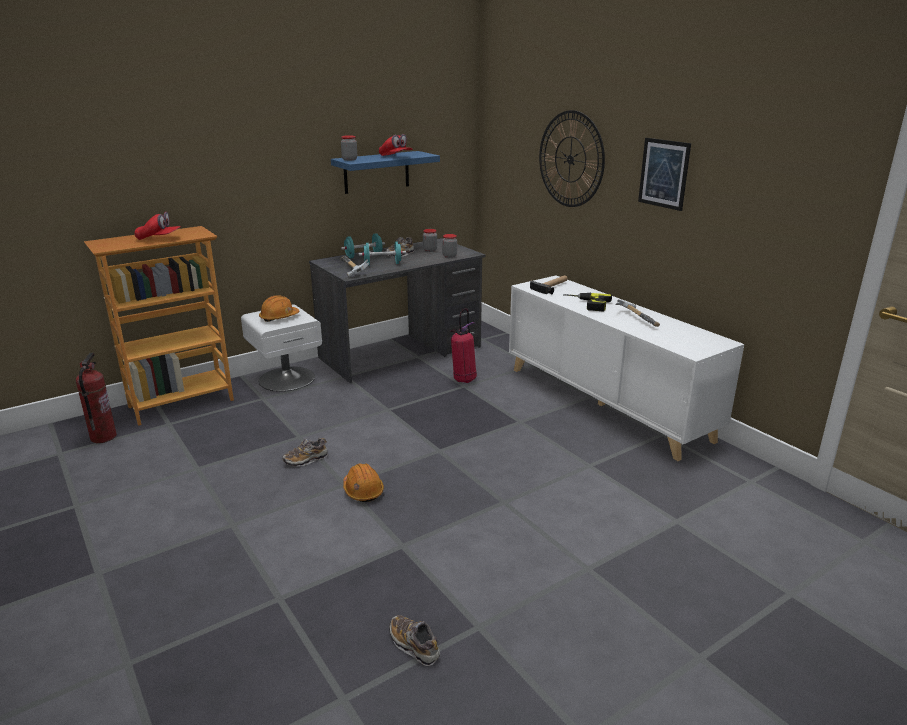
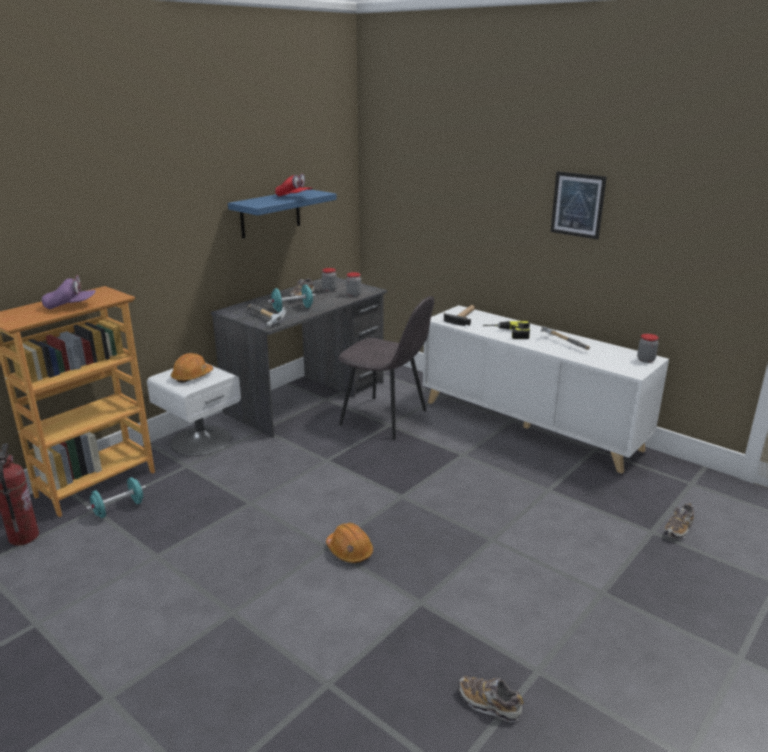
camera: 15 degrees left, 0 degrees up
(159, 239) = (70, 306): red cap -> purple cap
(306, 460) = (271, 527): shoe -> shoe (678, 529)
(349, 159) = (250, 203): jar -> jar (645, 360)
(363, 256) = (266, 302): turquoise dumbbell -> turquoise dumbbell (119, 509)
(464, 380) = (385, 418): fire extinguisher -> grey chair
(570, 159) = (471, 192): wall clock -> none

